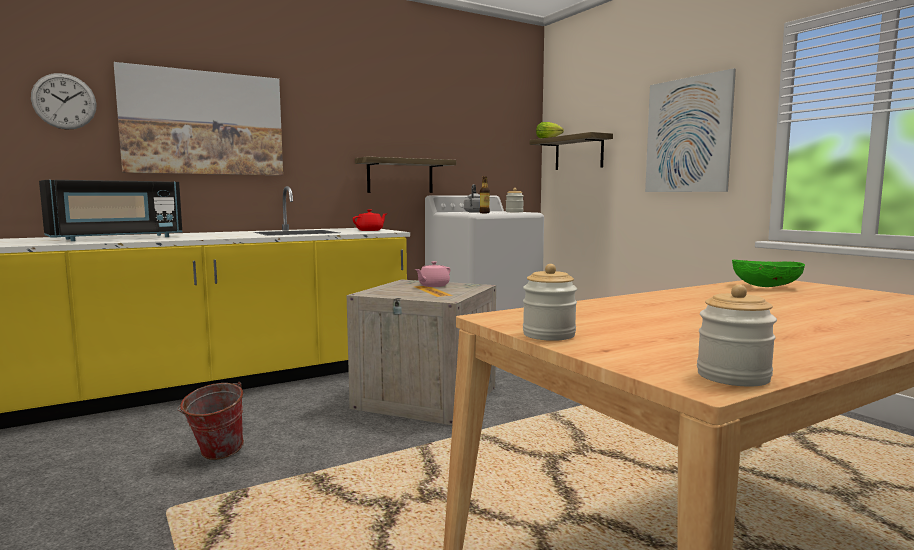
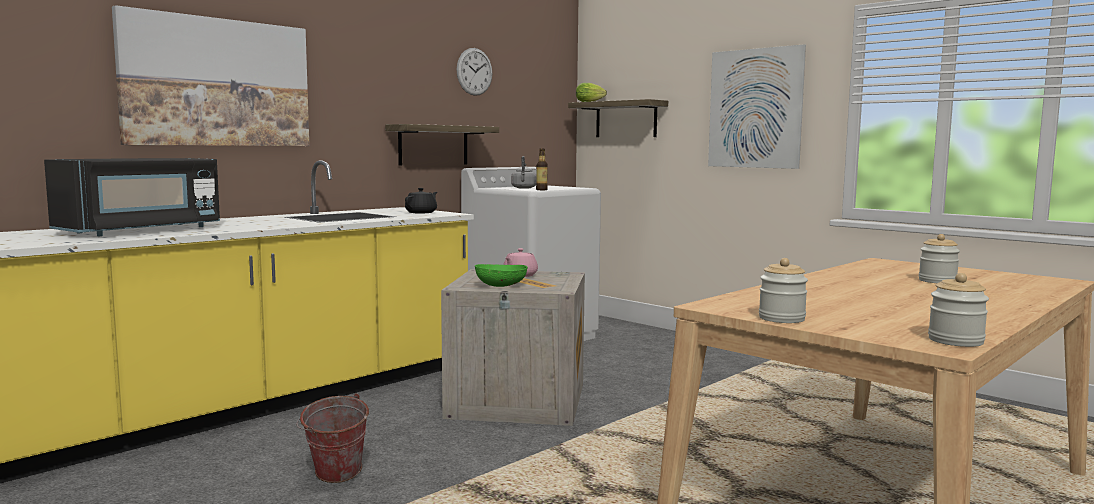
camera: 15 degrees left, 0 degrees up
(64, 101) = (51, 54): wall clock -> wall clock (474, 71)
(370, 230) = (421, 212): red teapot -> black teapot
(514, 212) = (567, 187): jar -> jar (937, 281)
(765, 286) = (882, 267): green bowl -> green bowl (501, 286)

